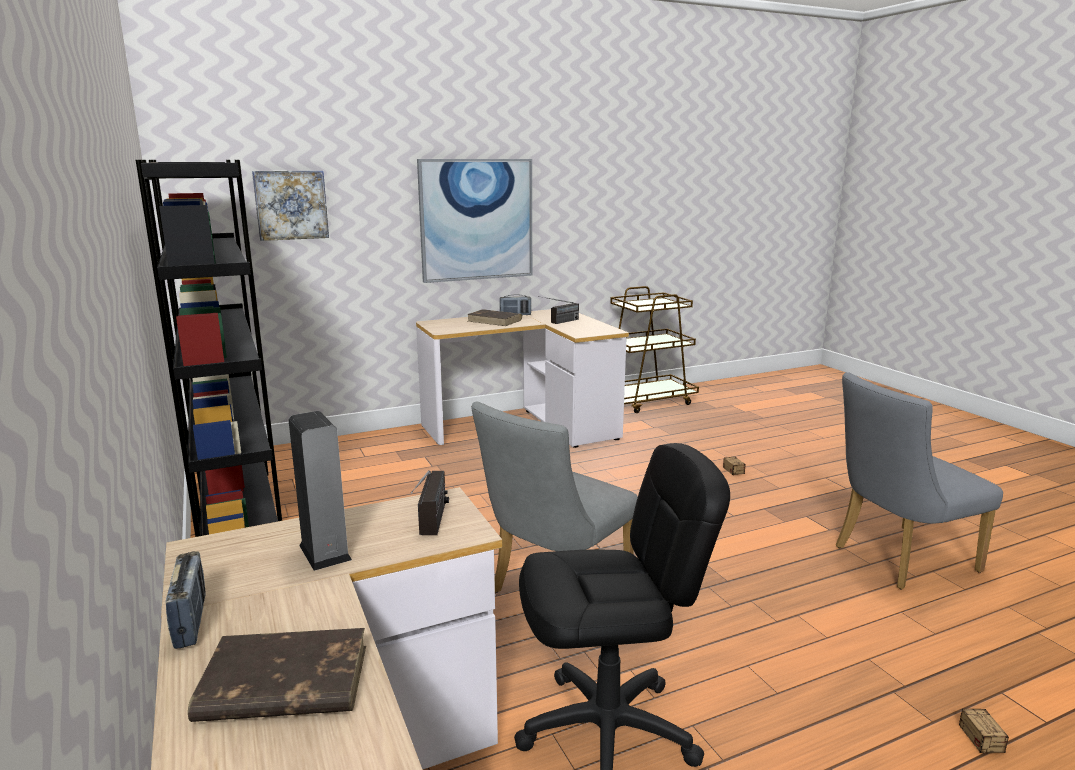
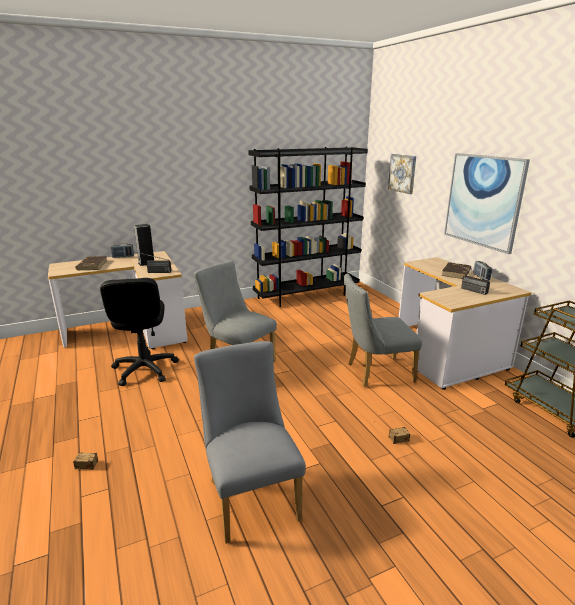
camera: 90 degrees right, 5 degrees up
(585, 471) = (375, 373): none -> grey chair

